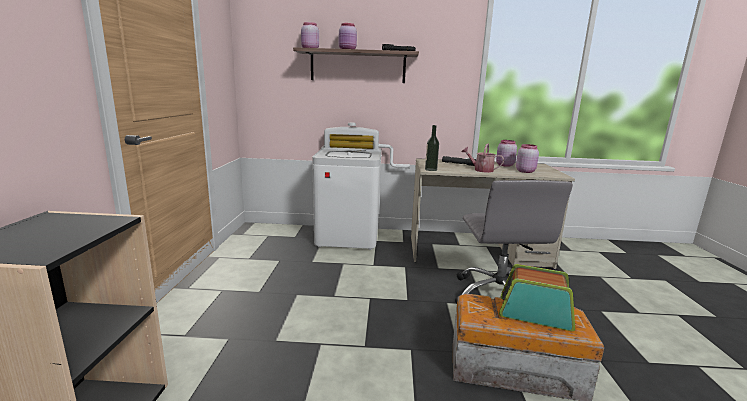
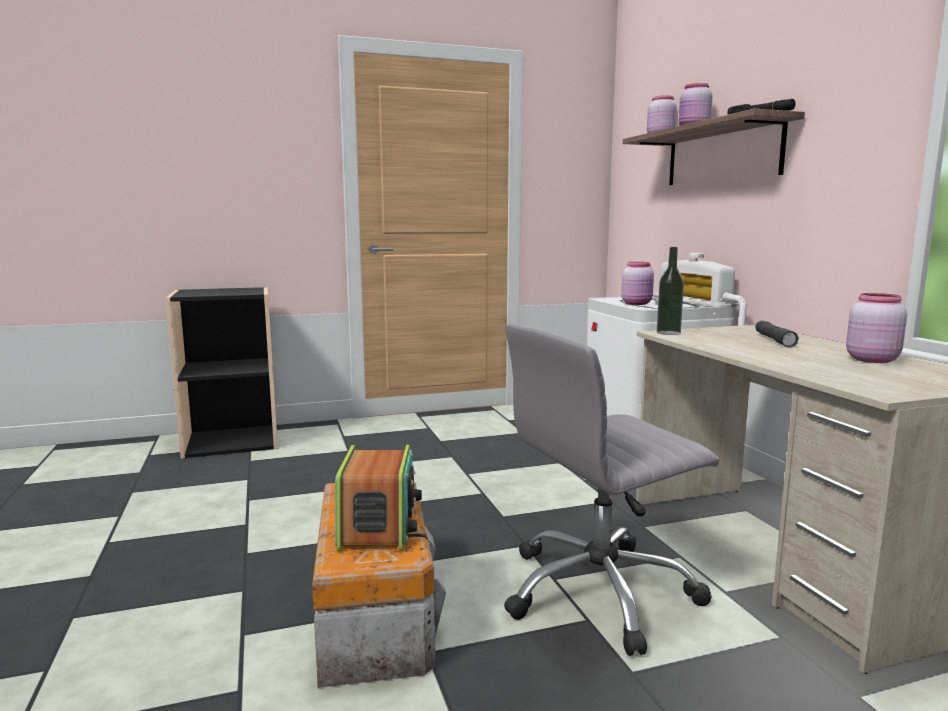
camera: 70 degrees right, 5 degrees down
(481, 170) = (752, 350): watering can -> none
(525, 171) = (842, 371): pink jar -> pink jar (637, 303)

